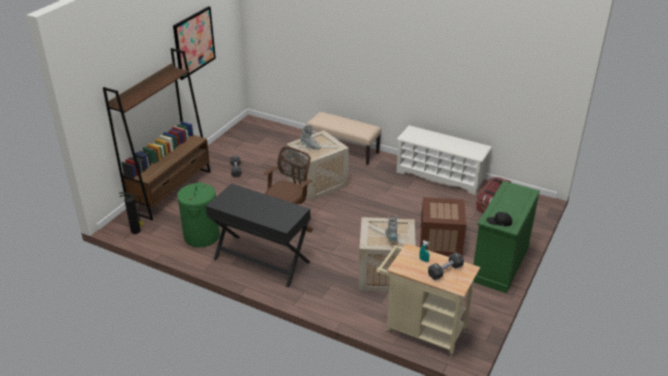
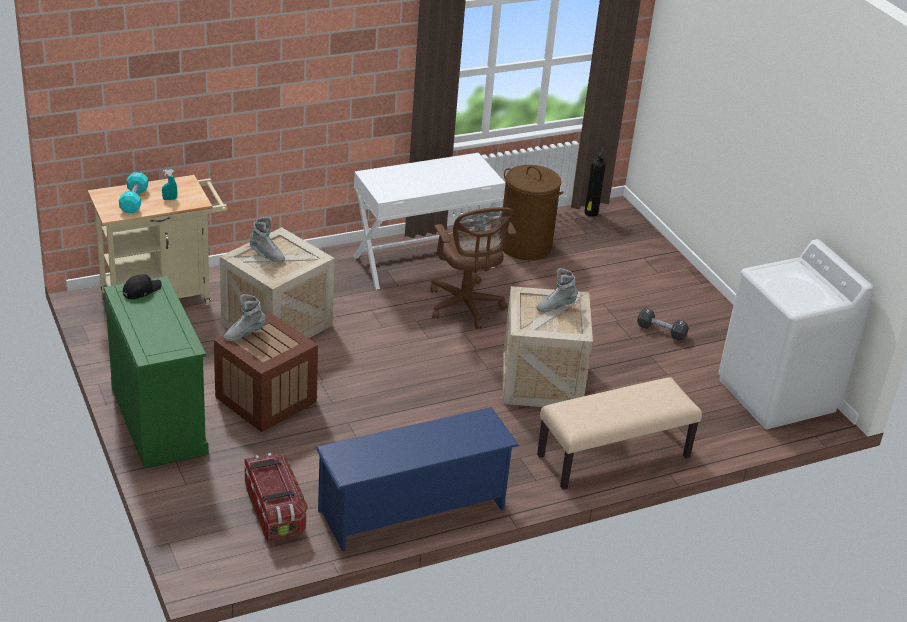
camera: 125 degrees right, 0 degrees up
(171, 190) = (661, 265): brown bookcase -> none
(194, 42) = (810, 150): picture -> none
(201, 236) = (525, 246): green laundry basket -> brown laundry basket
(250, 132) = (777, 395): none -> white washing machine
(261, 261) = (423, 261): black desk -> white desk
(440, 176) = (412, 510): white shoe rack -> blue shoe rack
(445, 271) = (134, 200): black dumbbell -> turquoise dumbbell
(449, 218) = (244, 334): none -> grey boot

